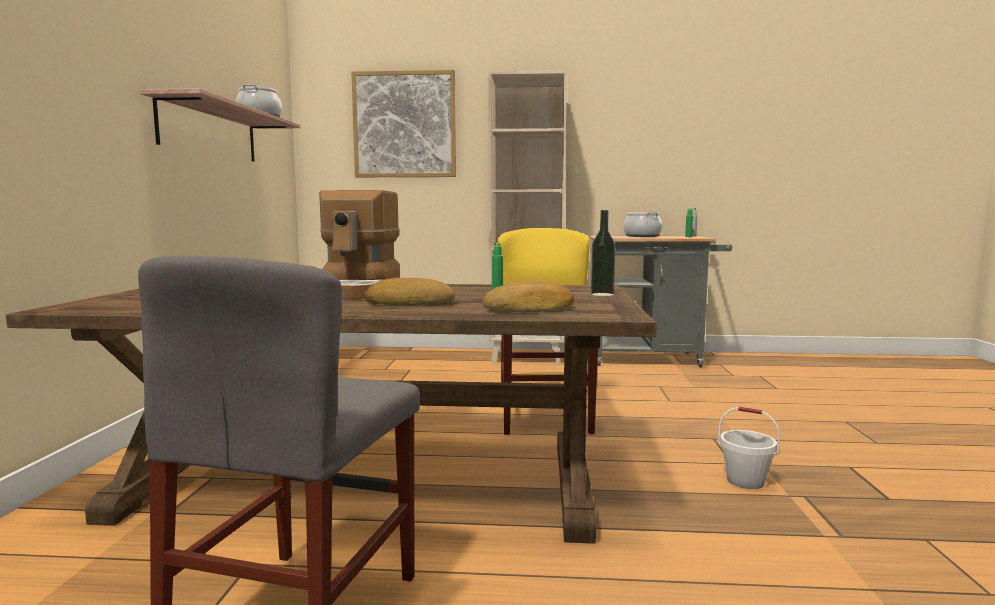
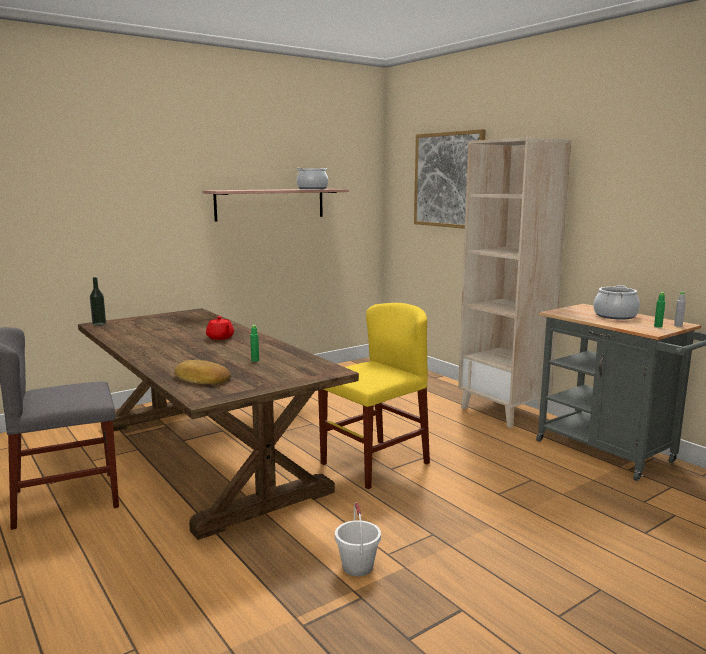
camera: 50 degrees right, 5 degrees up
(357, 290) = (220, 338): coffee machine -> red teapot
(409, 303) = (189, 356): bread -> none
(602, 294) = (293, 379): bottle -> bottle (99, 324)

